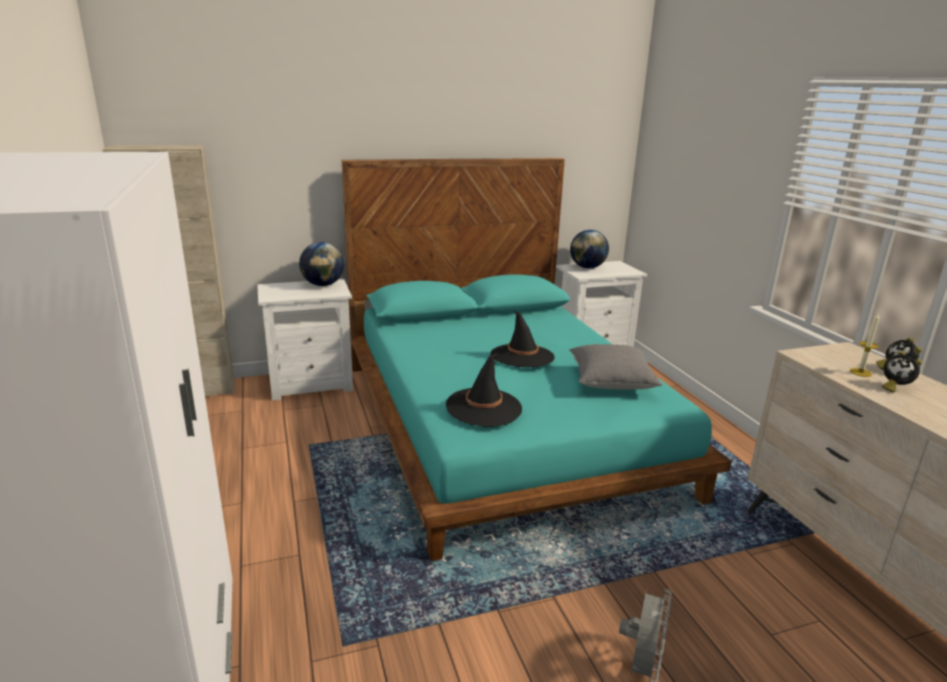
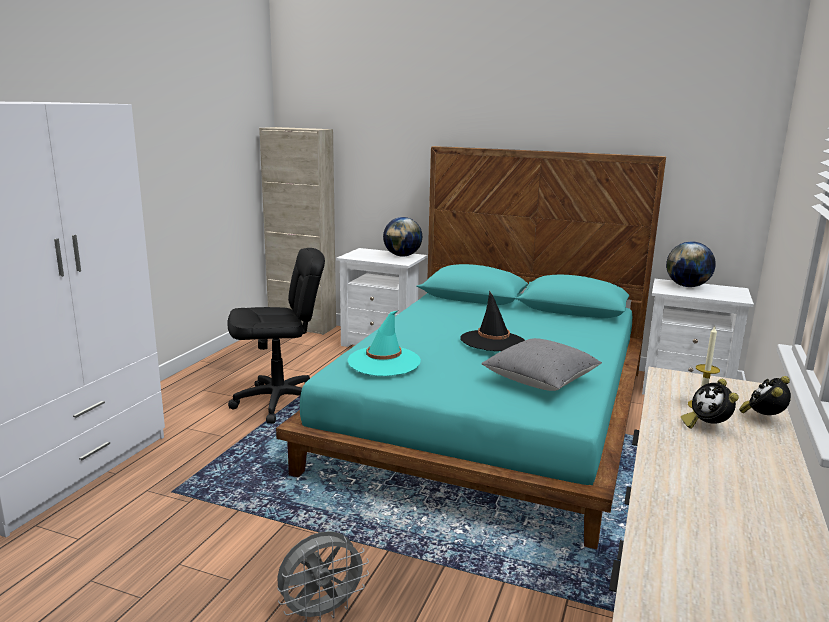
camera: 40 degrees right, 5 degrees down
(302, 489) = (279, 402): none -> black office chair
(484, 407) = (384, 361): black hat -> turquoise hat

